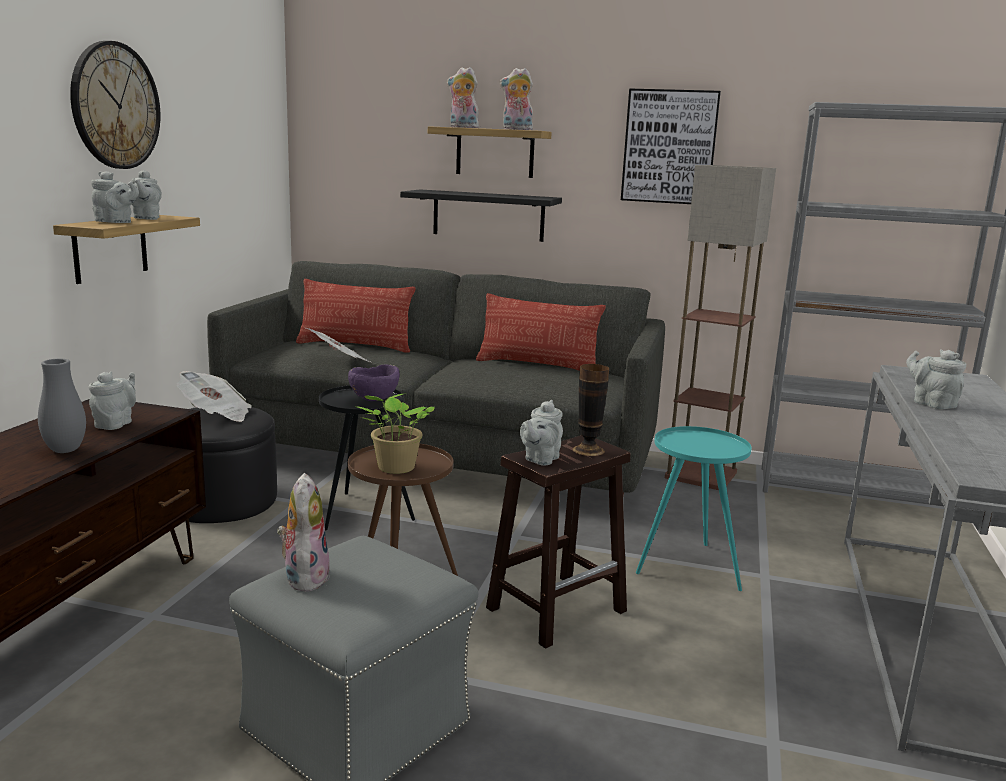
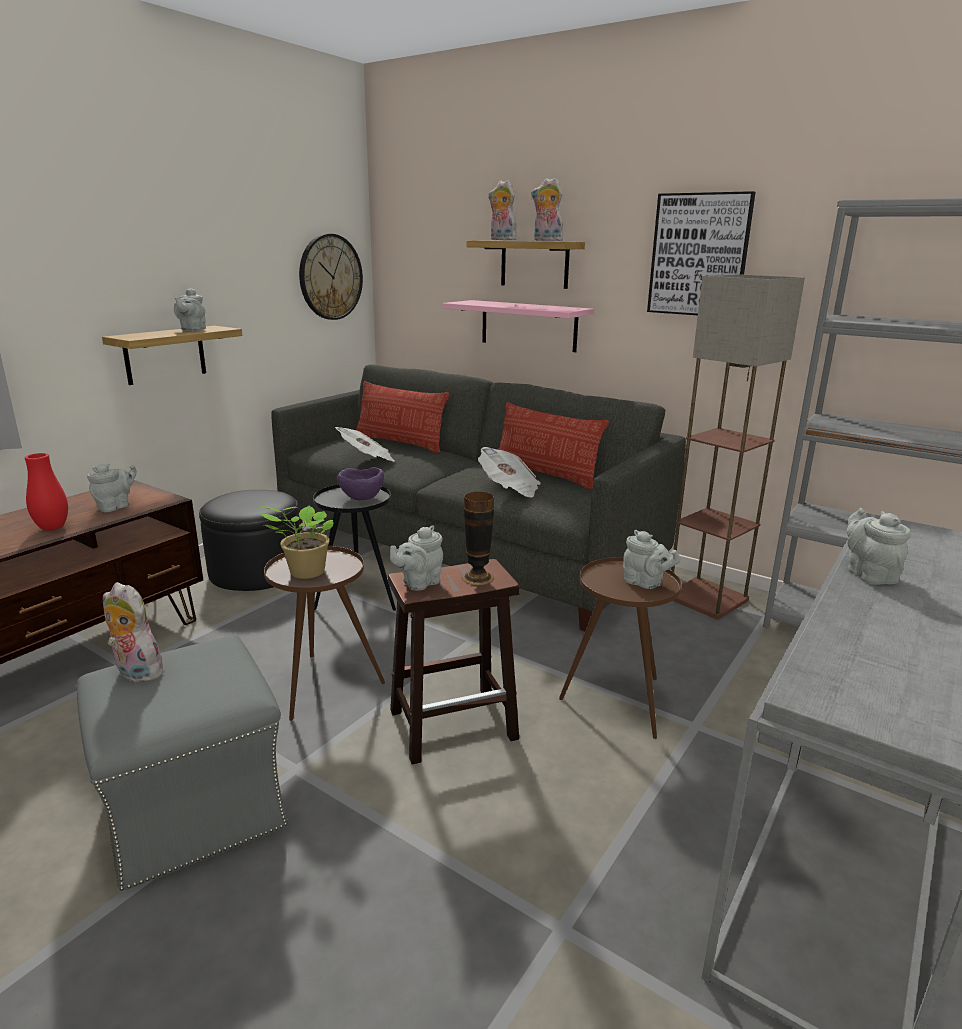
camera: 20 degrees right, 5 degrees up
(65, 450) = (52, 528): grey vase -> red vase
(115, 106) = (167, 233): wall clock -> wall clock (330, 277)
(116, 222) = (156, 334): grey teapot -> grey teapot (645, 583)
(216, 414) = (249, 499): newspaper -> newspaper (509, 488)
(304, 577) = (135, 673): plush toy -> plush toy turned 75 degrees counterclockwise
(488, 215) = (528, 325): black shelf -> pink shelf
(688, 568) = (617, 702): turquoise side table -> brown side table

